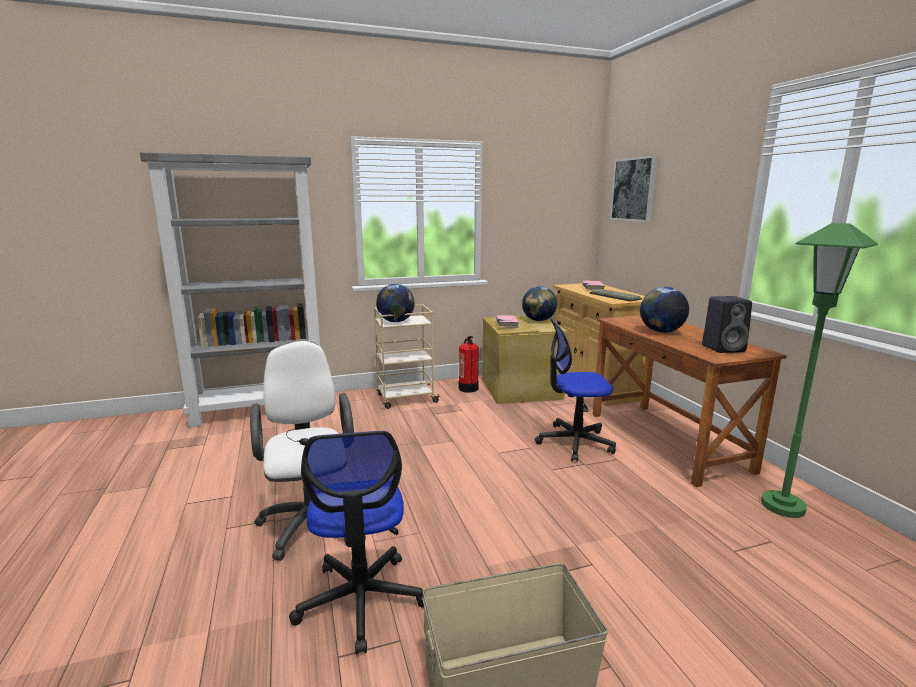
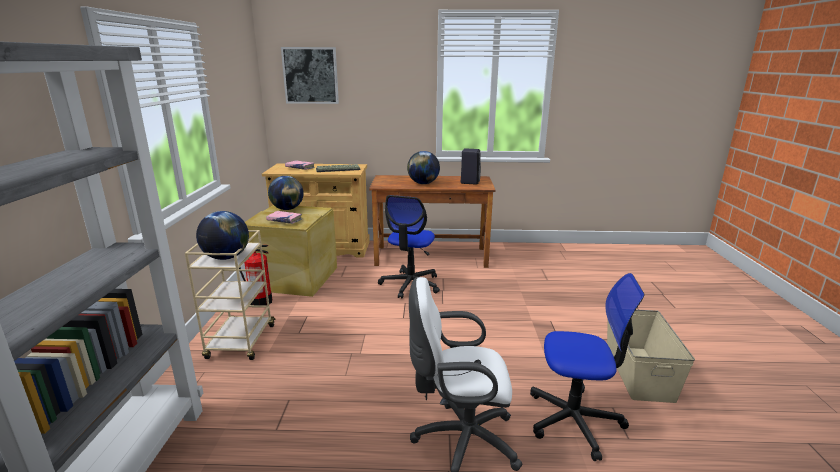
camera: 70 degrees left, 5 degrees up
(783, 506) = (514, 255): green floor lamp -> none

